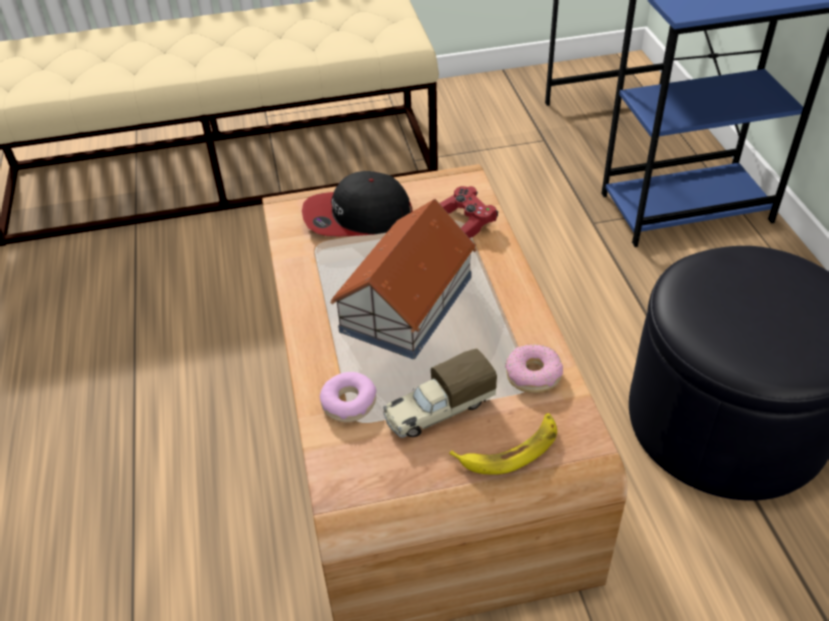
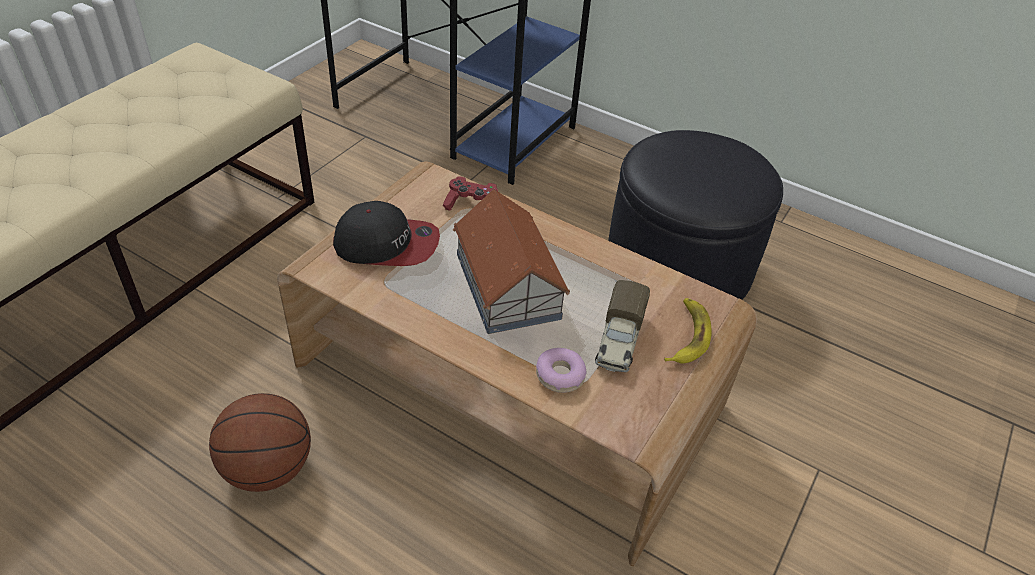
camera: 50 degrees left, 0 degrees up
(183, 359) = (267, 469): none -> basketball
(357, 216) = (387, 244): cap -> cap turned 120 degrees counterclockwise
(533, 375) = (642, 282): donut -> none

